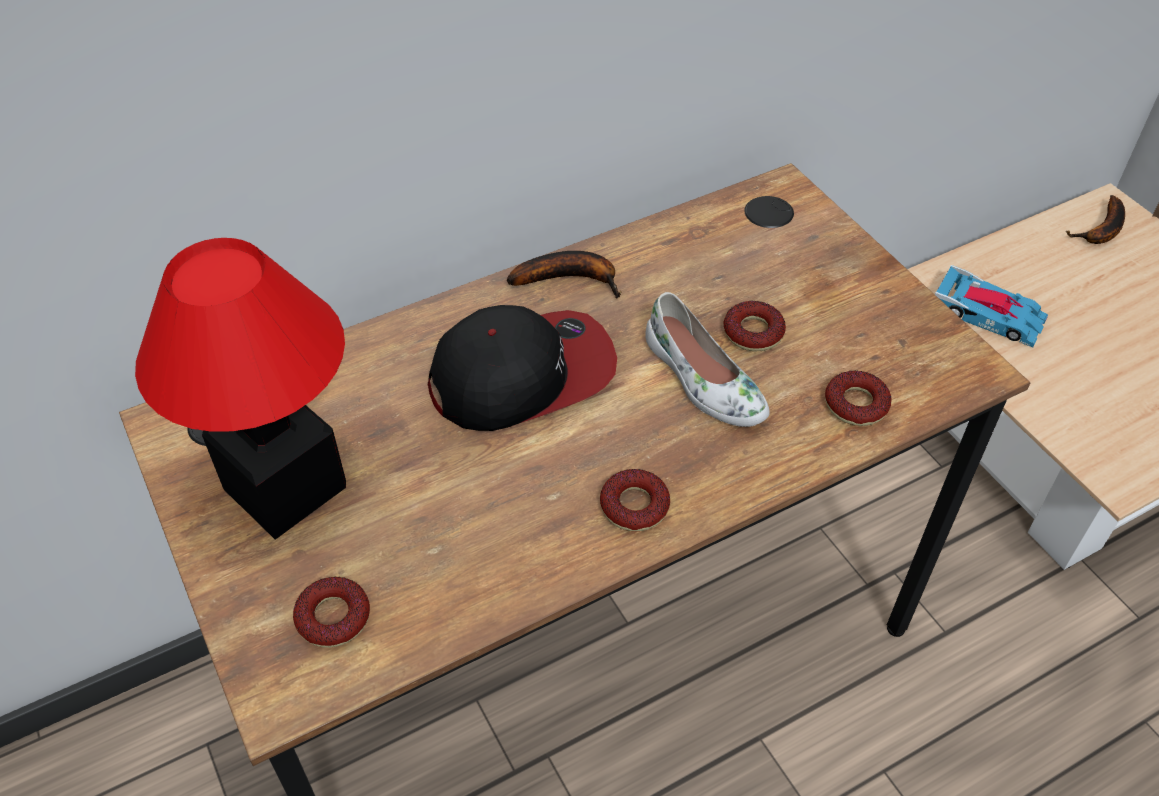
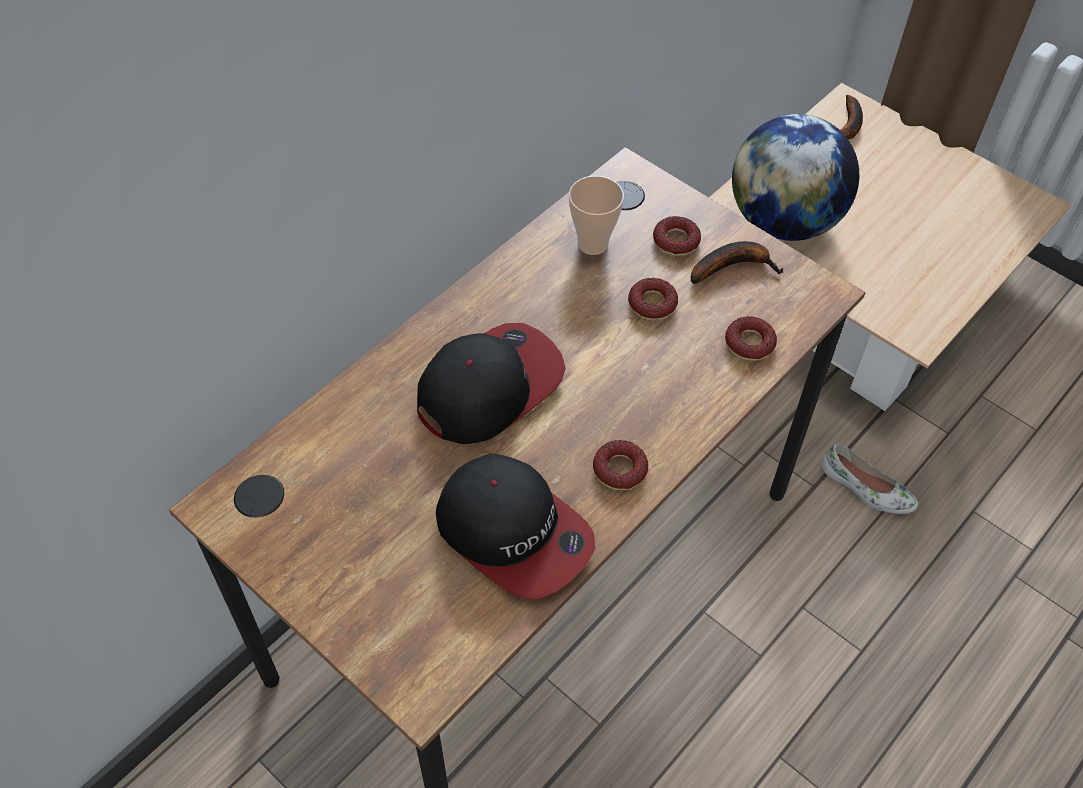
camera: 20 degrees left, 5 degrees up
(287, 485) = (343, 530): table lamp -> none
(333, 617) = (432, 623): donut -> donut (676, 241)
(476, 542) = (514, 532): none -> cap
(571, 279) = (492, 294): banana -> banana (733, 266)
(702, 380) = (630, 354): white shoe -> white shoe (866, 488)
(709, 253) = (593, 244): none -> cup
(988, 314) = (783, 221): toy car -> globe

